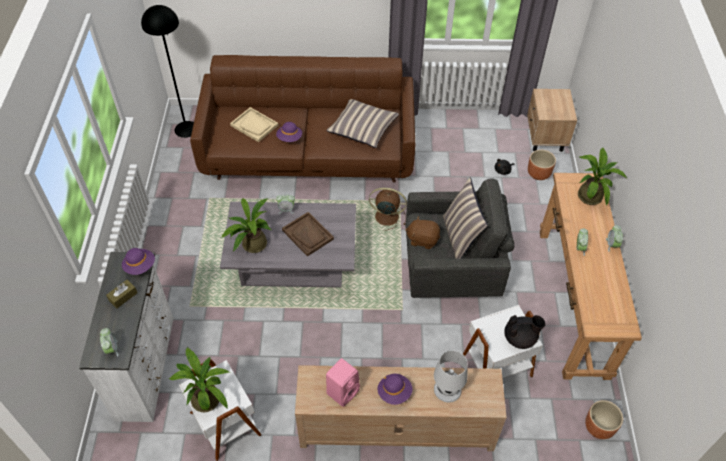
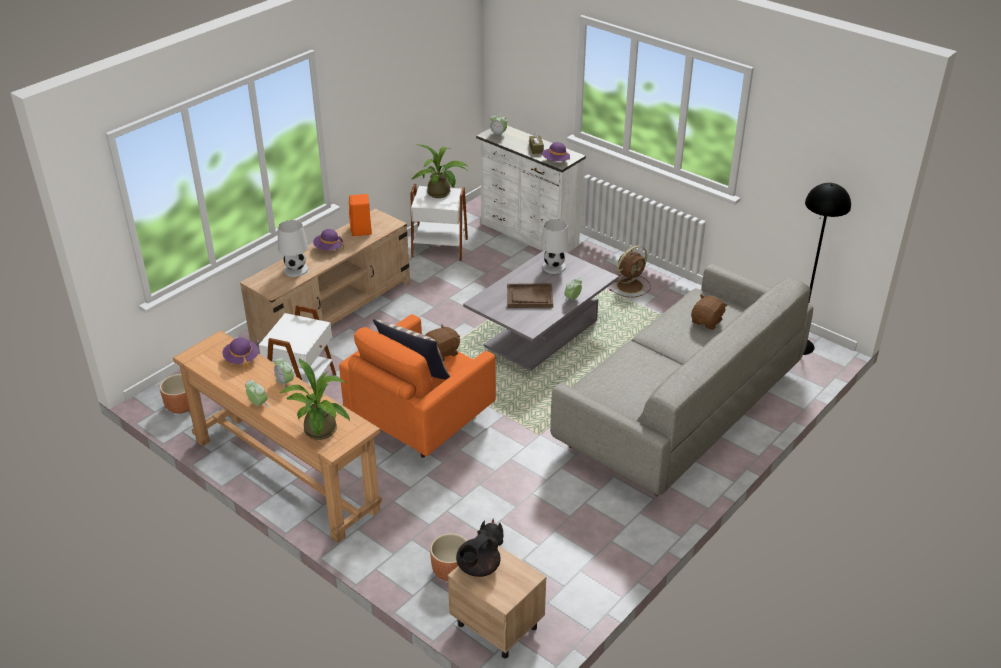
camera: 130 degrees right, 15 degrees down
(251, 245) = (554, 266): potted plant -> white table lamp
(254, 125) = (707, 322): beige tray -> brown plush toy
(289, 138) = (666, 337): purple hat -> purple hat (241, 359)
(308, 153) = (678, 408): brown sofa -> grey sofa
(343, 391) = (361, 230): pink speaker -> orange speaker
(363, 128) = (628, 389): pillow -> none
(385, 216) = (531, 414): brown fan -> brown fan (630, 285)
(451, 269) = (419, 420): grey armchair -> orange armchair
(520, 338) = (280, 337): black teapot -> black teapot (477, 568)

